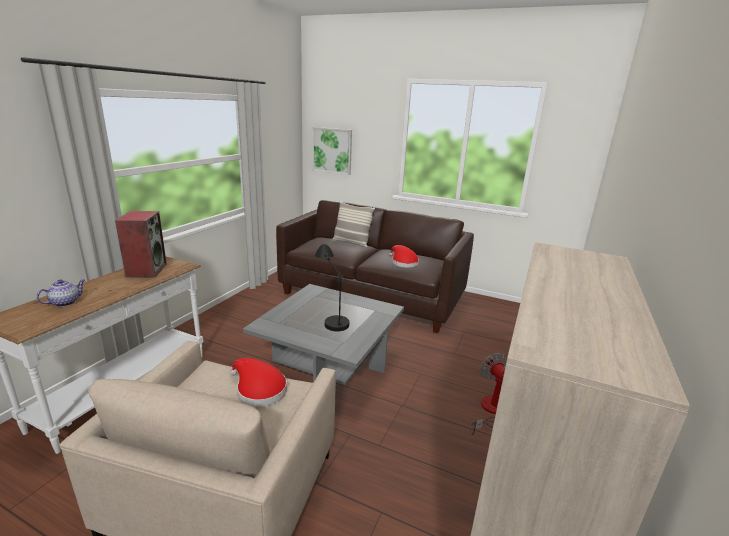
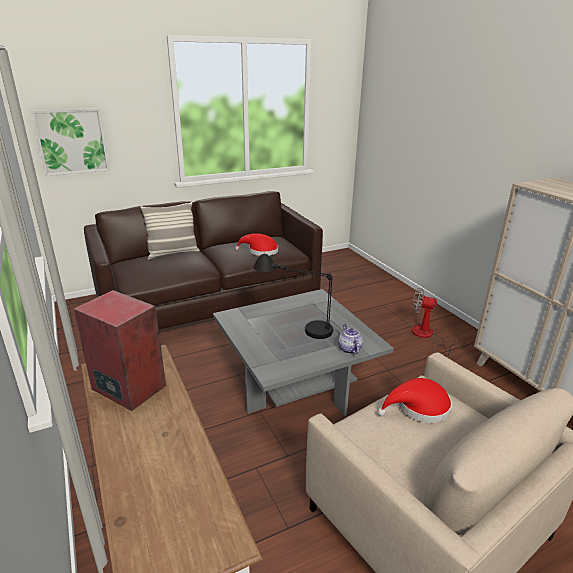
camera: 50 degrees left, 5 degrees up
(65, 302) = (163, 485): teapot -> teapot (349, 349)

